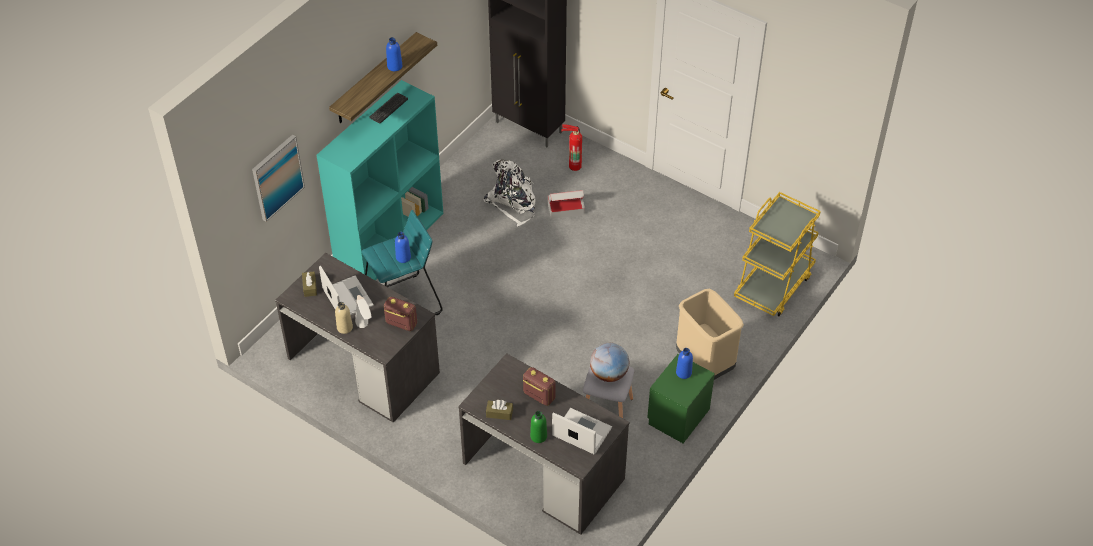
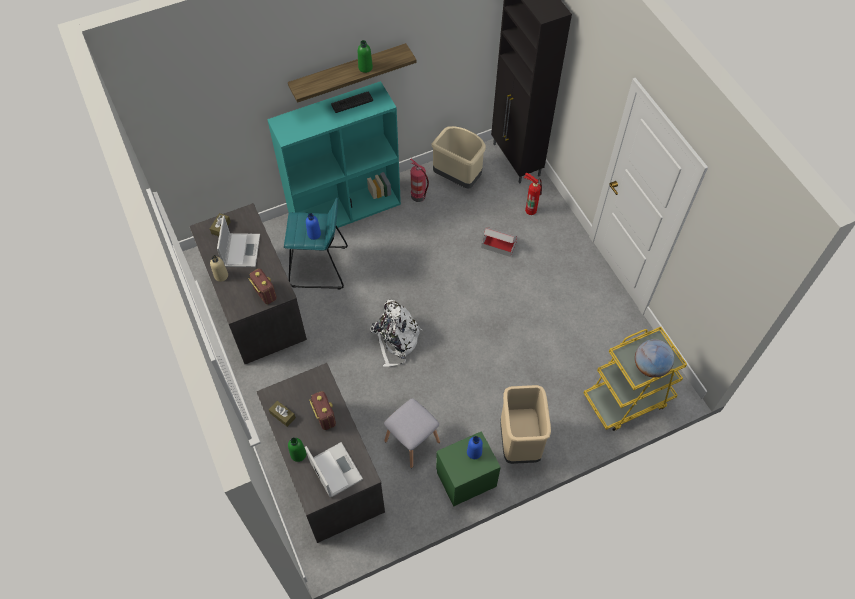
camera: 30 degrees right, 10 degrees up
(277, 177) = (219, 126): picture -> none
(366, 335) = (232, 291): white table lamp -> none
(394, 66) = (365, 67): blue bottle -> green bottle
(456, 198) = (419, 196): none -> fire extinguisher
(482, 166) = (458, 177): none -> beige trash can
(513, 203) = (460, 220): white backpack -> white backpack (396, 340)
(608, 374) = (413, 419): globe -> globe (650, 366)

